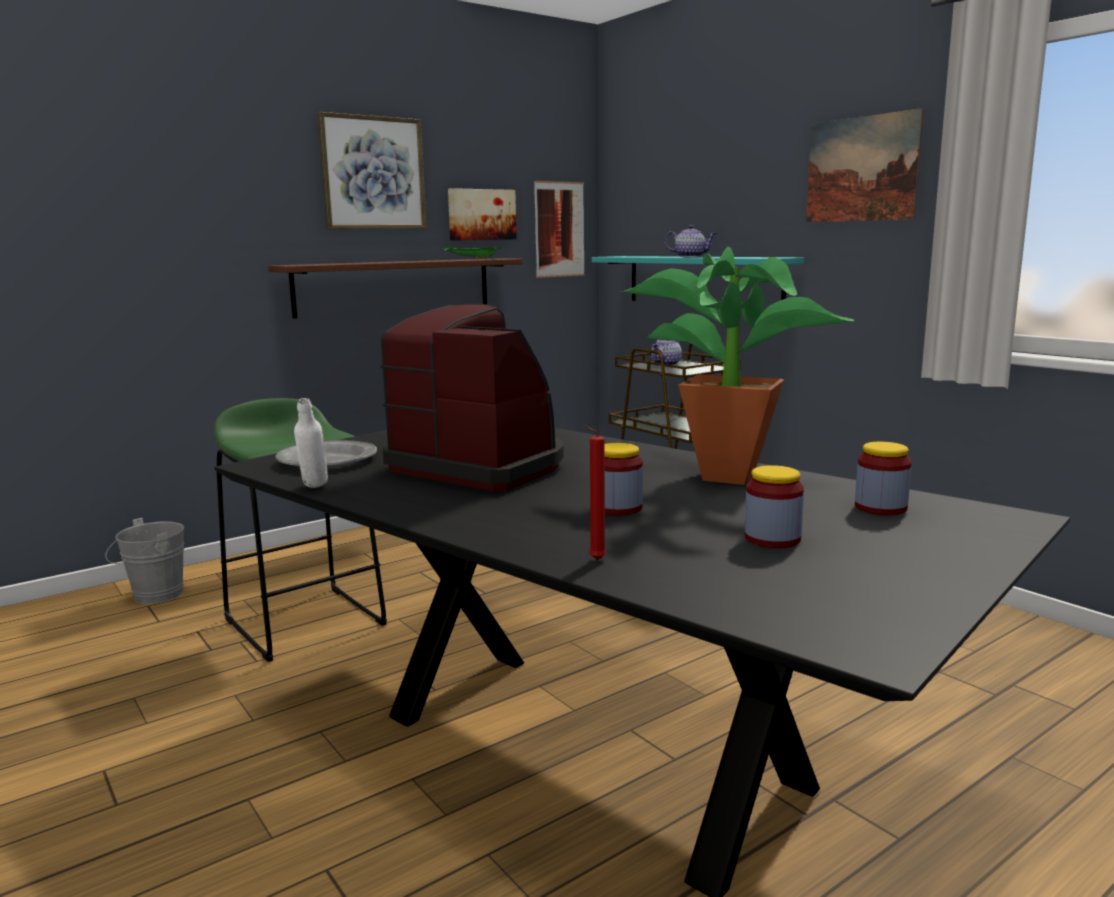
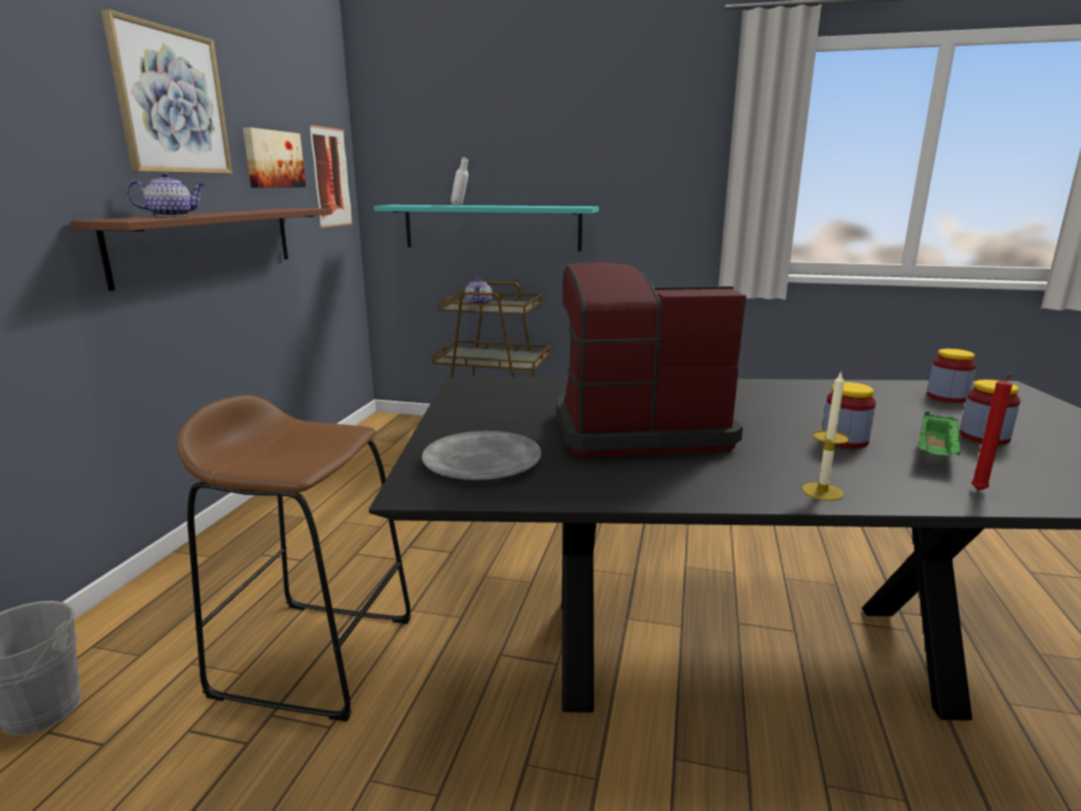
camera: 40 degrees left, 5 degrees up
(305, 621) = (315, 655): green stool -> brown stool
(314, 489) = (577, 500): white bottle -> white bottle (460, 205)
(472, 259) = (284, 209): green tray -> green tray (935, 453)
(472, 526) = (822, 491): none -> candle
(690, 256) = (490, 205): teapot -> teapot (171, 216)
(718, 474) = (803, 394): potted plant -> none
(861, 169) = (651, 135): picture -> none

